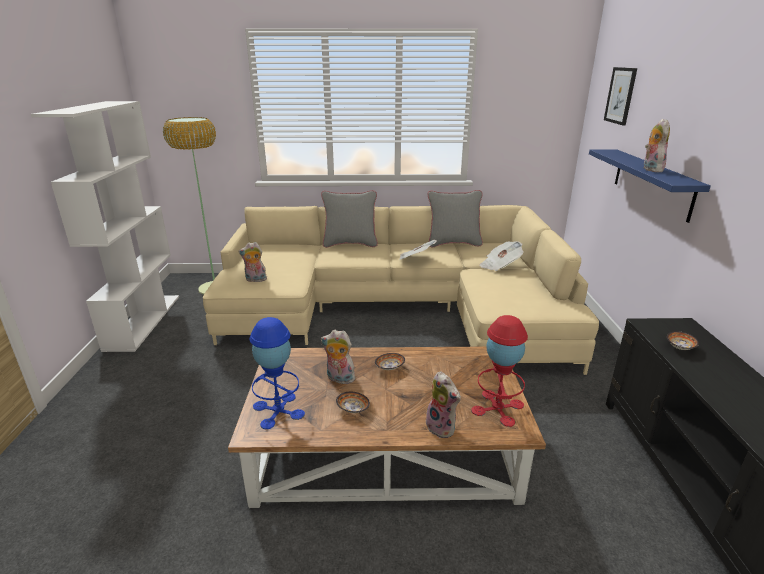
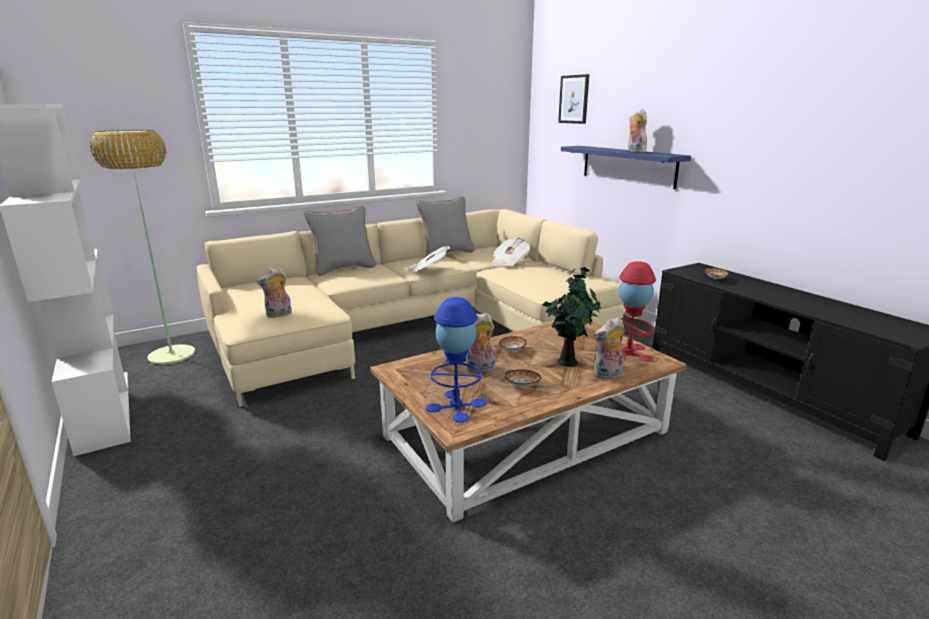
camera: 30 degrees left, 5 degrees down
(425, 397) = (568, 361): none -> potted plant
(442, 427) = (608, 375): plush toy -> plush toy turned 135 degrees clockwise

